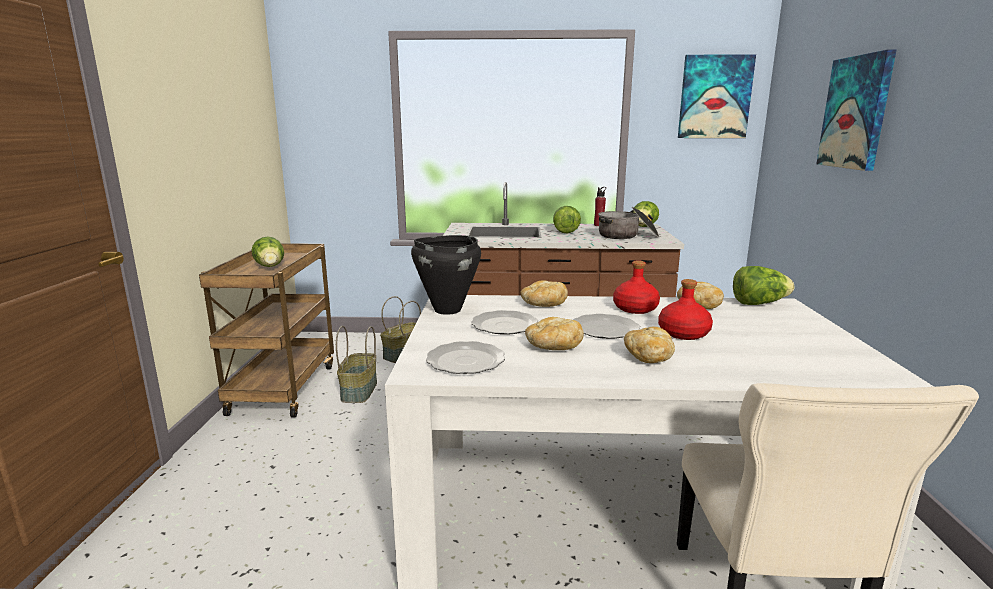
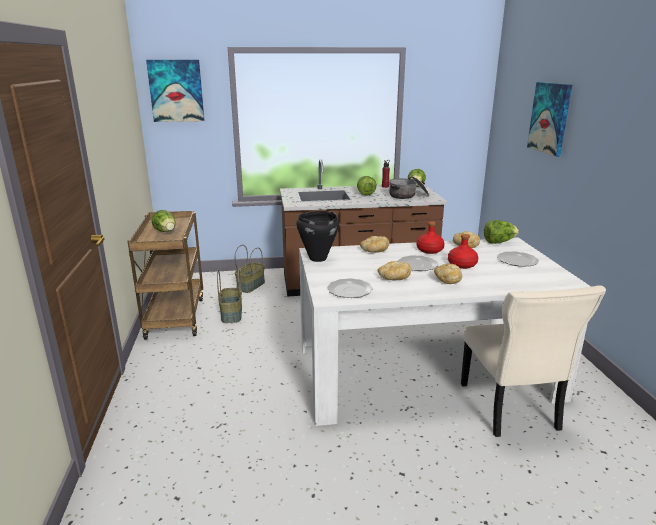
camera: 10 degrees left, 5 degrees up
(504, 326) = (358, 267): plate -> plate (517, 261)
(714, 97) = (459, 94): picture -> picture (176, 91)

